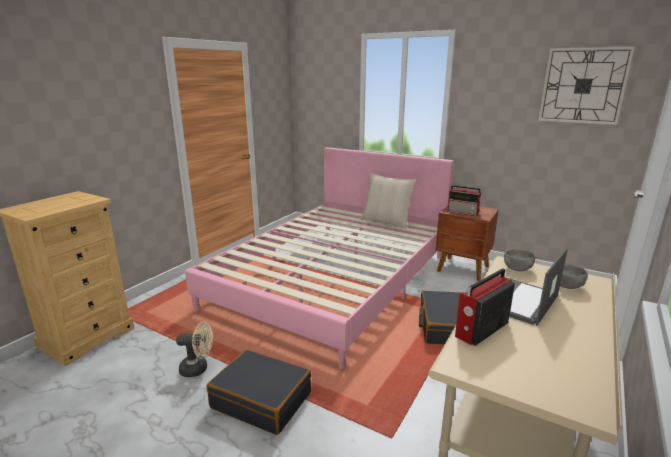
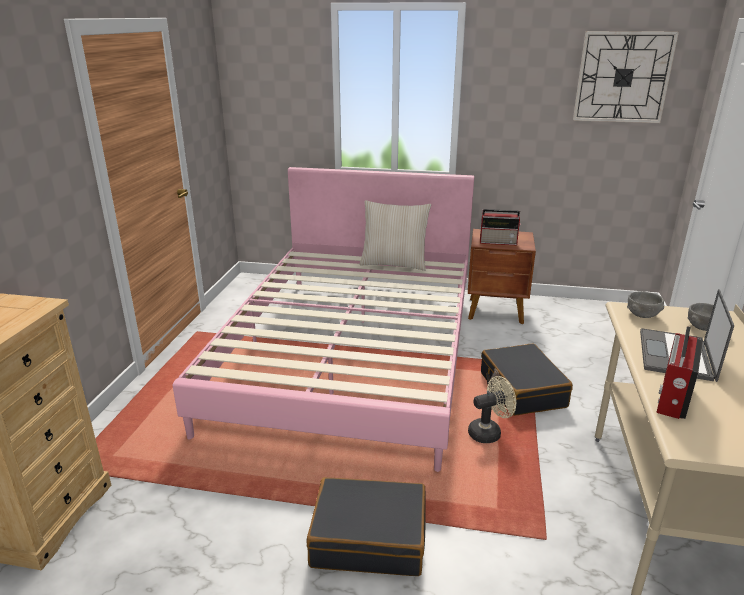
camera: 20 degrees left, 5 degrees up
(198, 368) = (254, 519): beige fan -> beige fan (489, 432)

